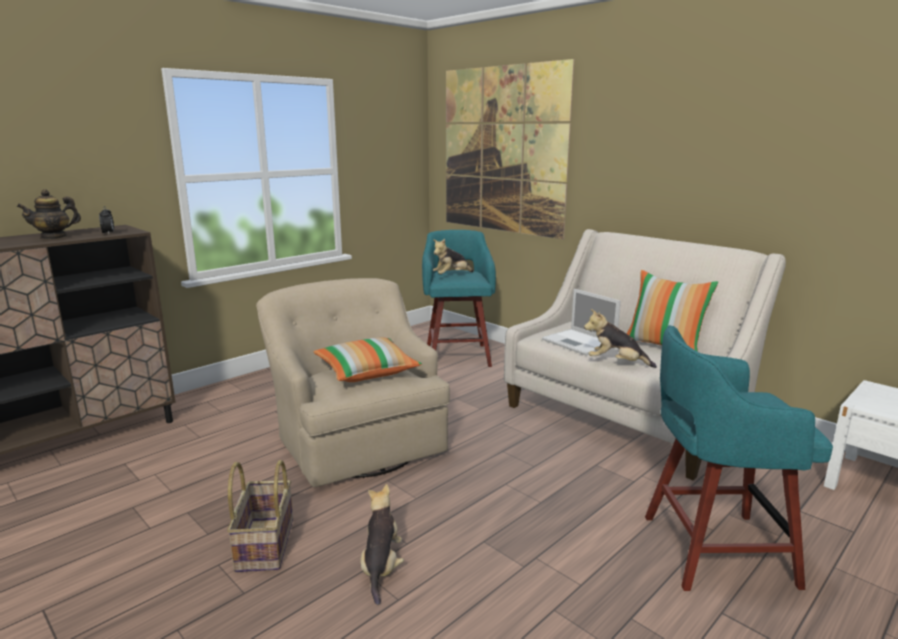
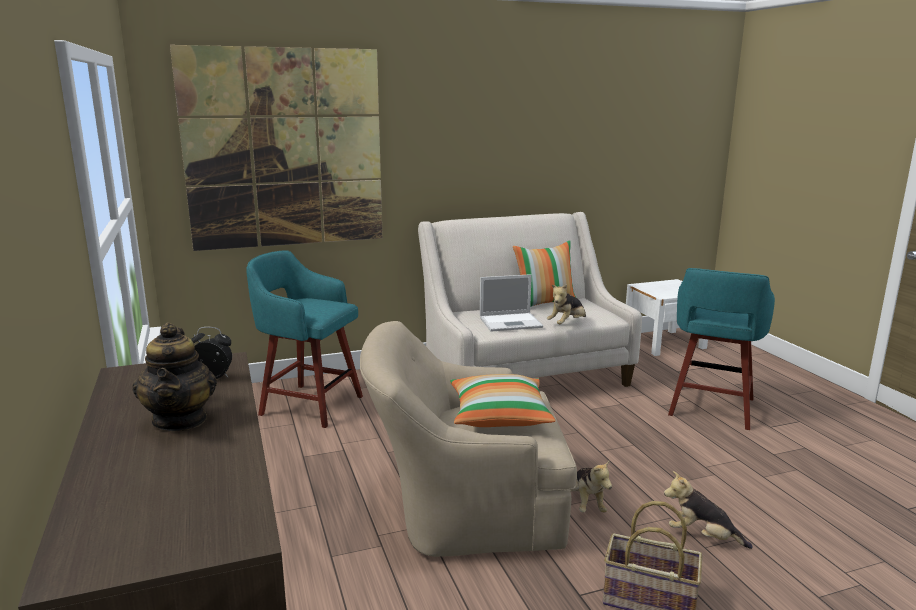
camera: 65 degrees left, 0 degrees up
(451, 276) = (310, 309): plush toy -> plush toy (585, 504)

